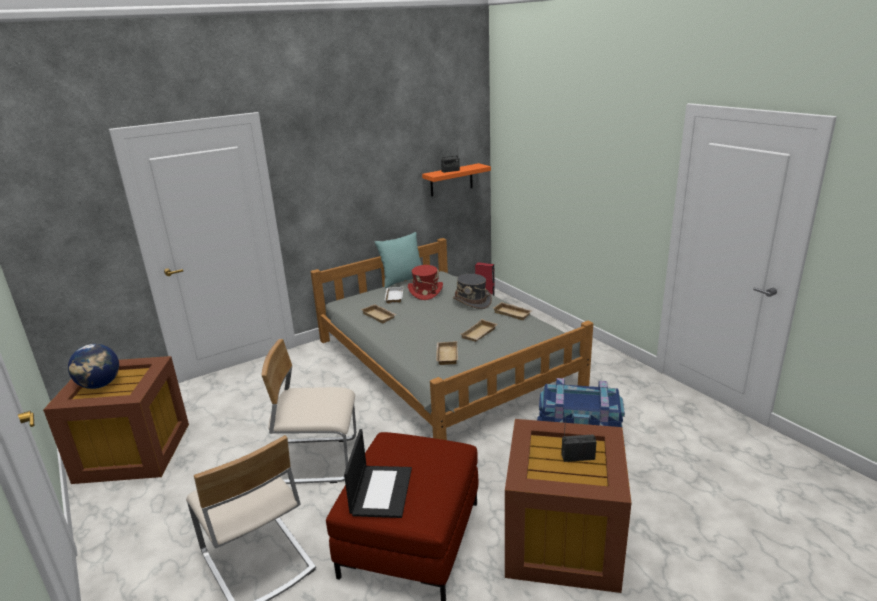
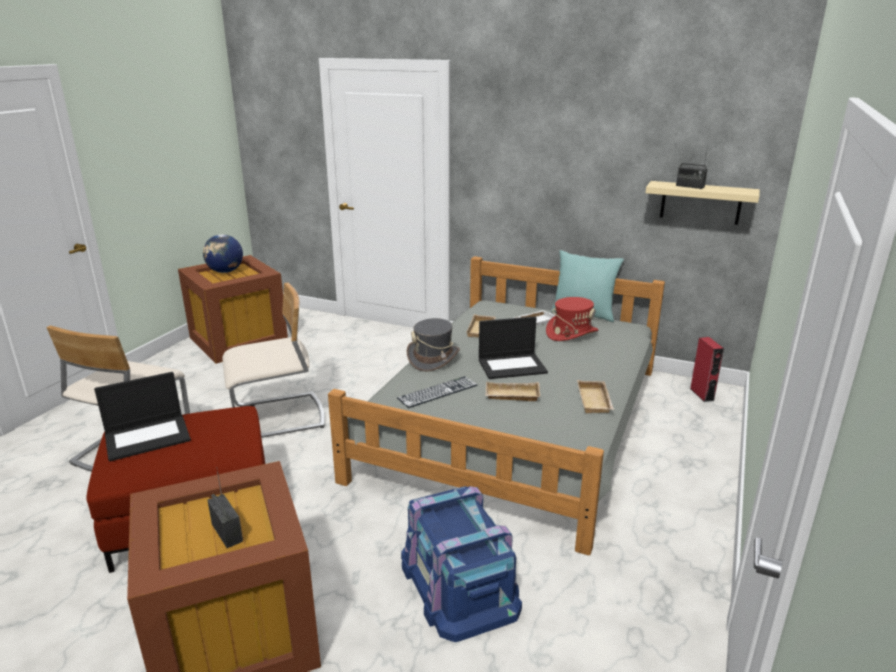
camera: 55 degrees right, 0 degrees up
(315, 460) = (278, 418): beige chair -> beige chair turned 105 degrees clockwise
(443, 322) = (512, 366): none -> laptop
(446, 355) = (437, 392): beige tray -> keyboard
(451, 180) = (700, 203): orange shelf -> beige shelf
(472, 301) = (588, 366): grey hat -> grey hat (433, 358)

